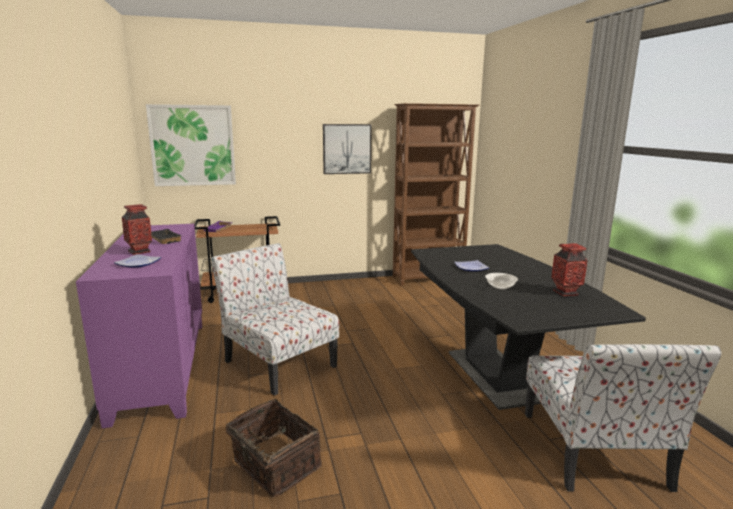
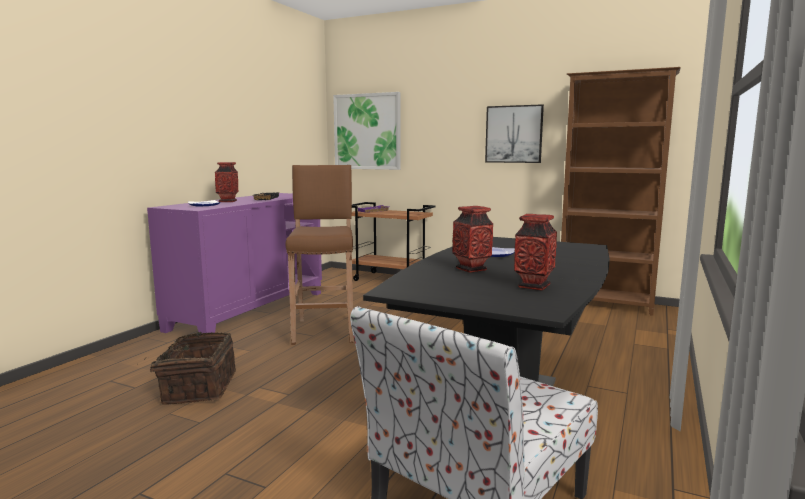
camera: 40 degrees right, 5 degrees down
(278, 363) = (324, 330): chair -> brown stool
(500, 287) = (471, 269): bowl -> vase

